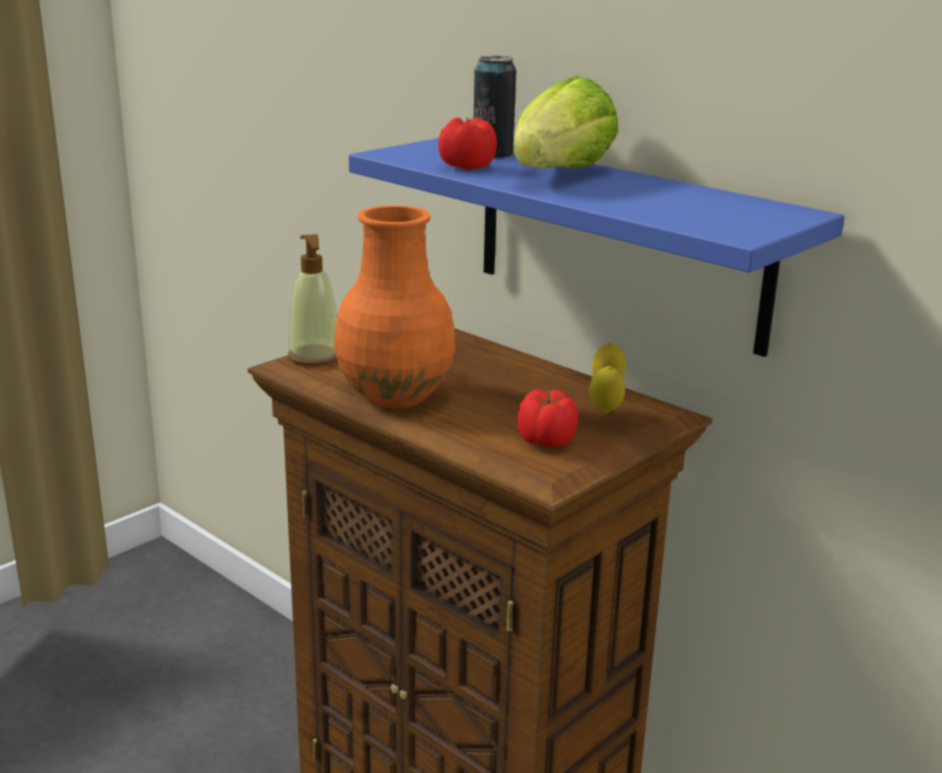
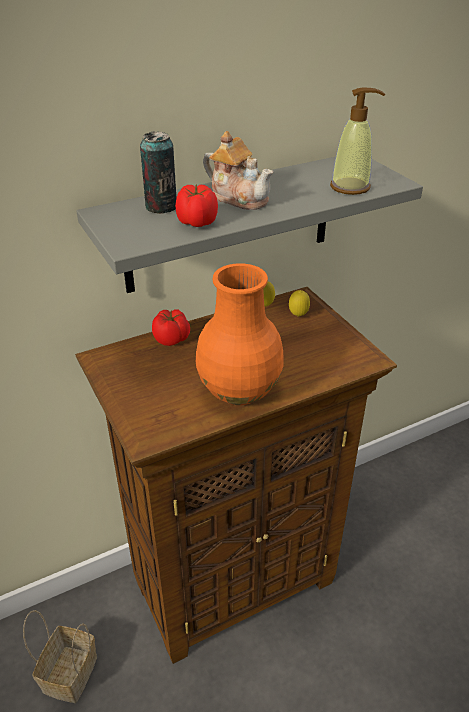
camera: 70 degrees left, 15 degrees up
(267, 714) = (70, 671): none -> basket
(315, 357) = (146, 418): soap dispenser -> soap dispenser (350, 187)
(546, 442) = (330, 346): tomato -> tomato (172, 339)
(560, 175) = (239, 198): lettuce -> teapot
(618, 241) = (230, 223): blue shelf -> grey shelf

